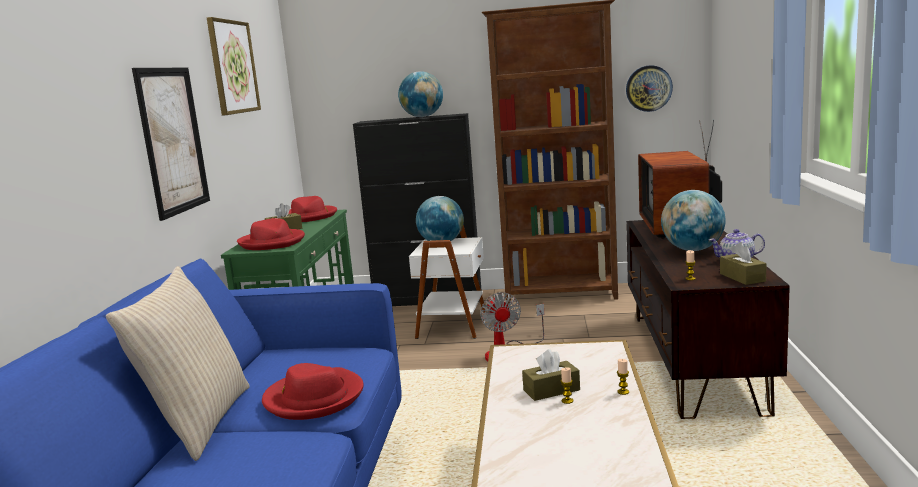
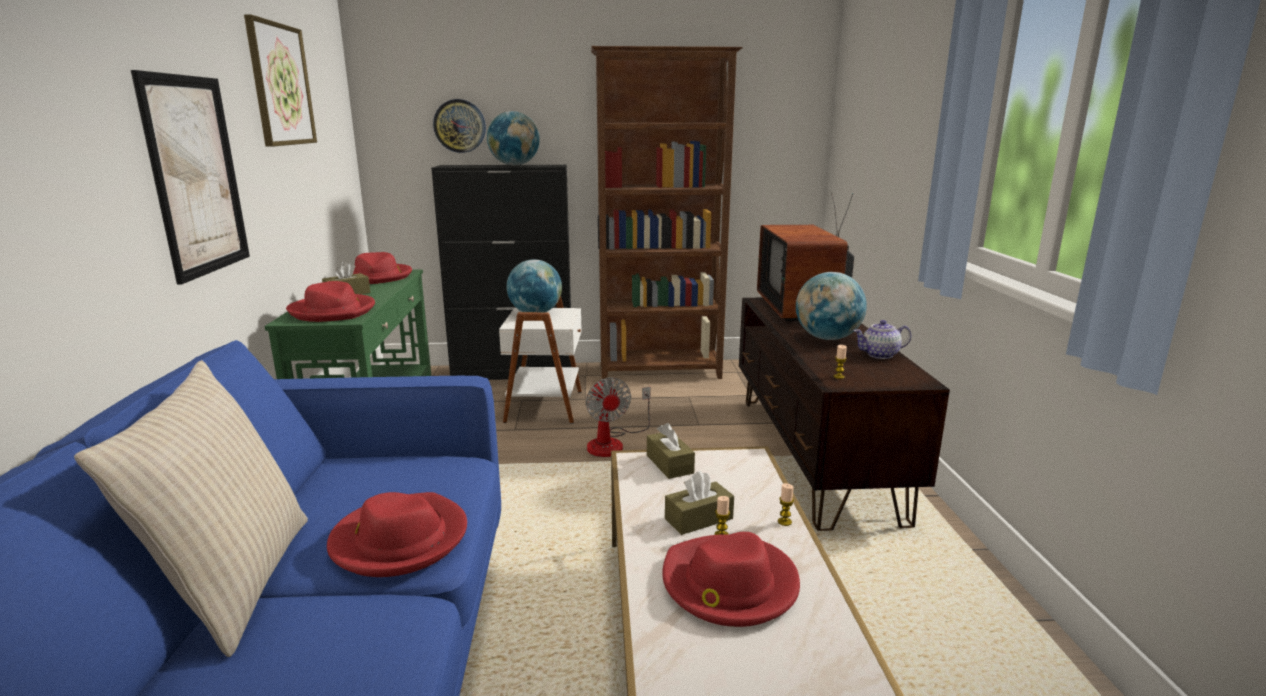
camera: 10 degrees left, 5 degrees up
(564, 432) = (729, 585): none -> red hat
(648, 88) = (765, 151): wall clock -> wall clock (460, 126)
(742, 277) = (895, 377): brown tissue box -> brown tissue box (669, 464)

